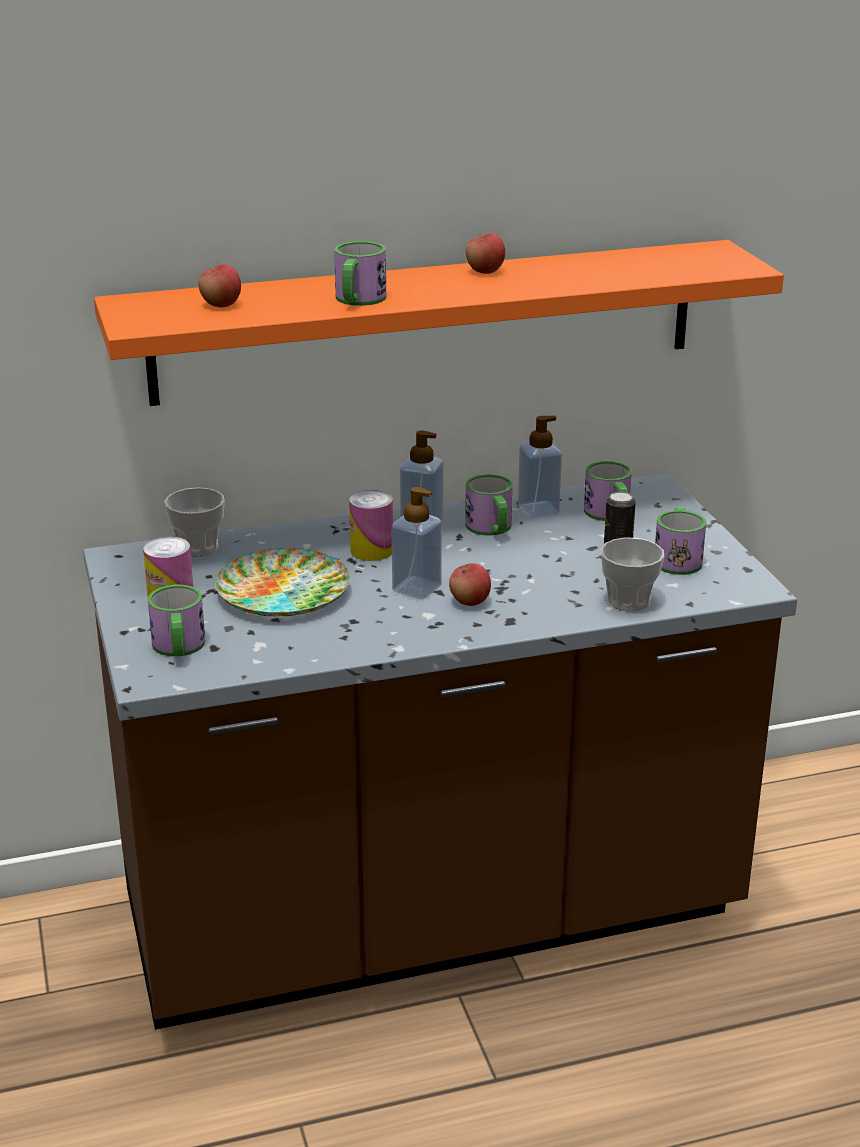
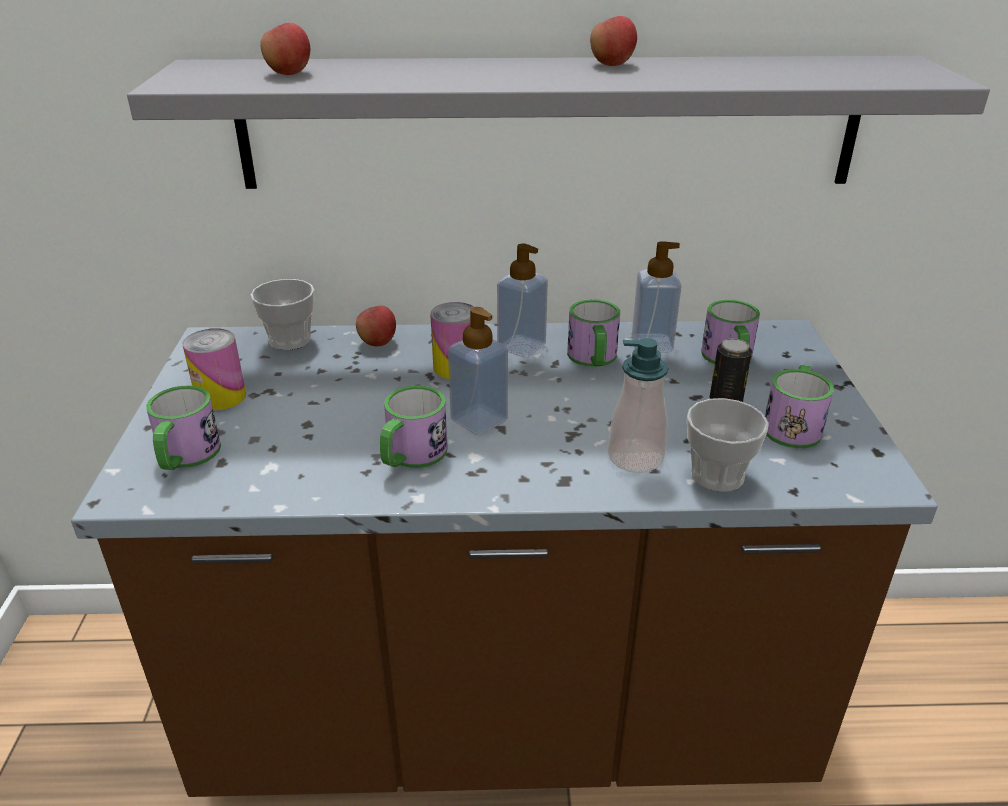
camera: 15 degrees right, 5 degrees up
(284, 592) = (339, 403): plate -> none
(358, 300) = (442, 79): mug -> mug (411, 456)
(427, 321) = (549, 123): orange shelf -> grey shelf
(469, 601) = (529, 446): apple -> apple (378, 342)
(560, 598) = (635, 457): none -> soap dispenser

